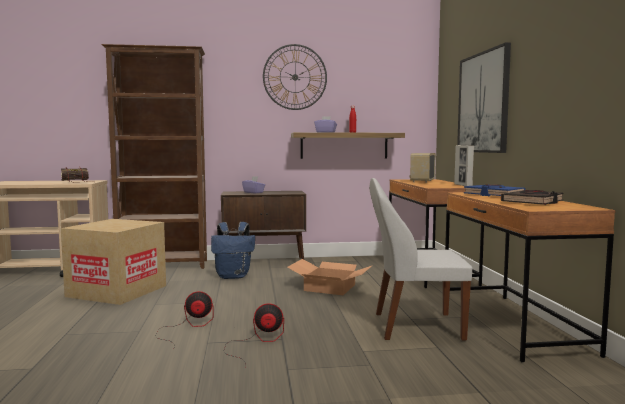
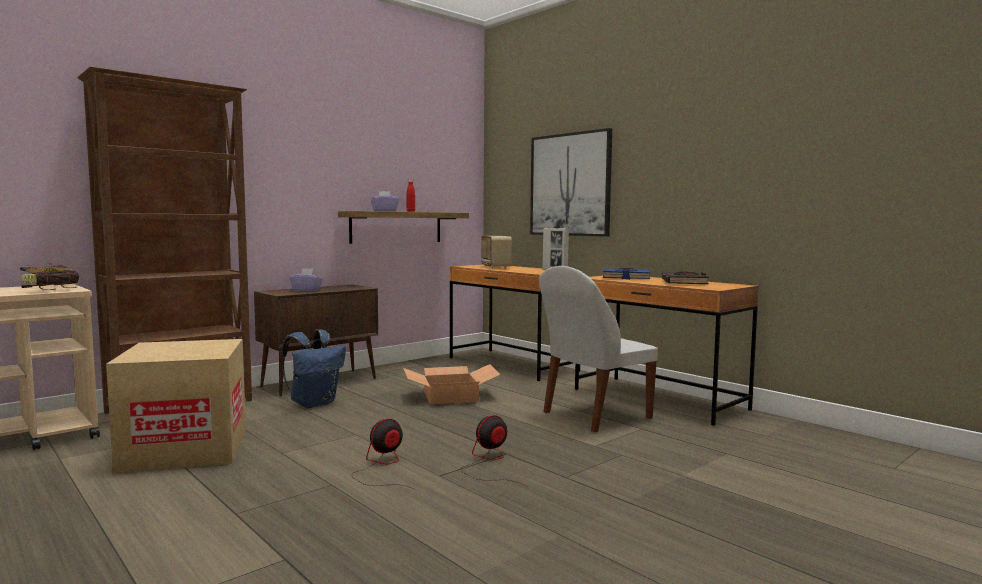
camera: 35 degrees left, 0 degrees up
(295, 77) = (341, 139): wall clock -> none

